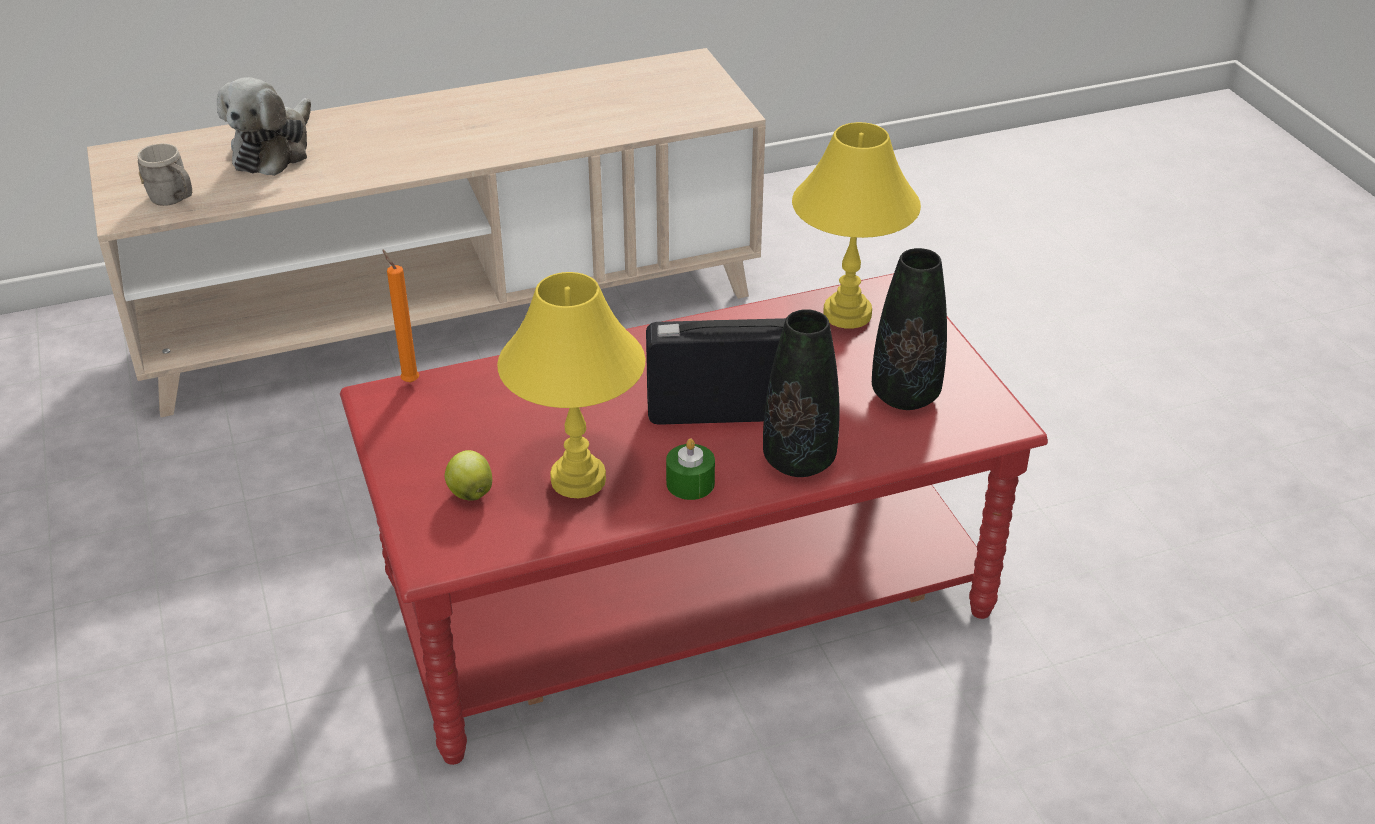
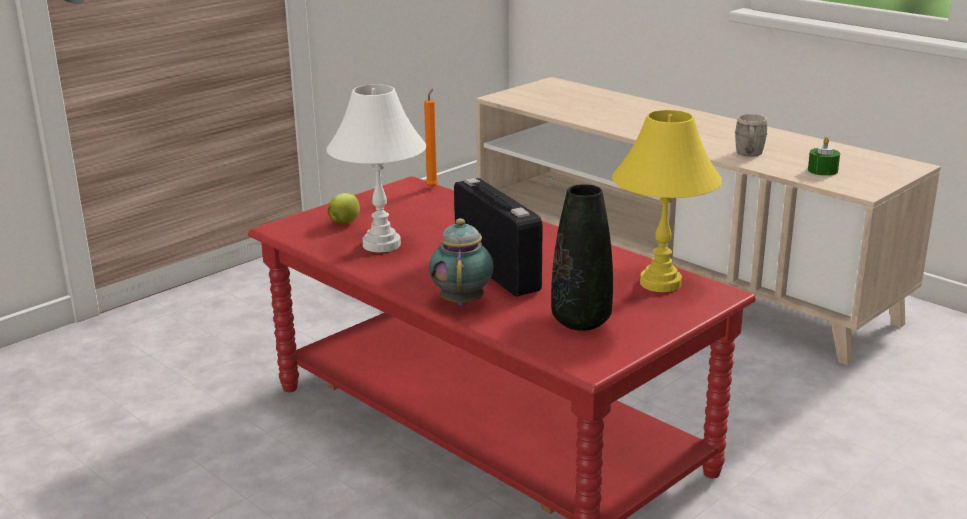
camera: 65 degrees right, 15 degrees down
(174, 200) = (527, 101): grey mug -> grey mug (749, 154)
(274, 150) = (606, 105): plush toy -> none
(579, 480) = (381, 245): yellow table lamp -> white table lamp
(690, 483) = (406, 274): green candle -> green candle (822, 170)
(799, 461) = (462, 301): black vase -> teapot

